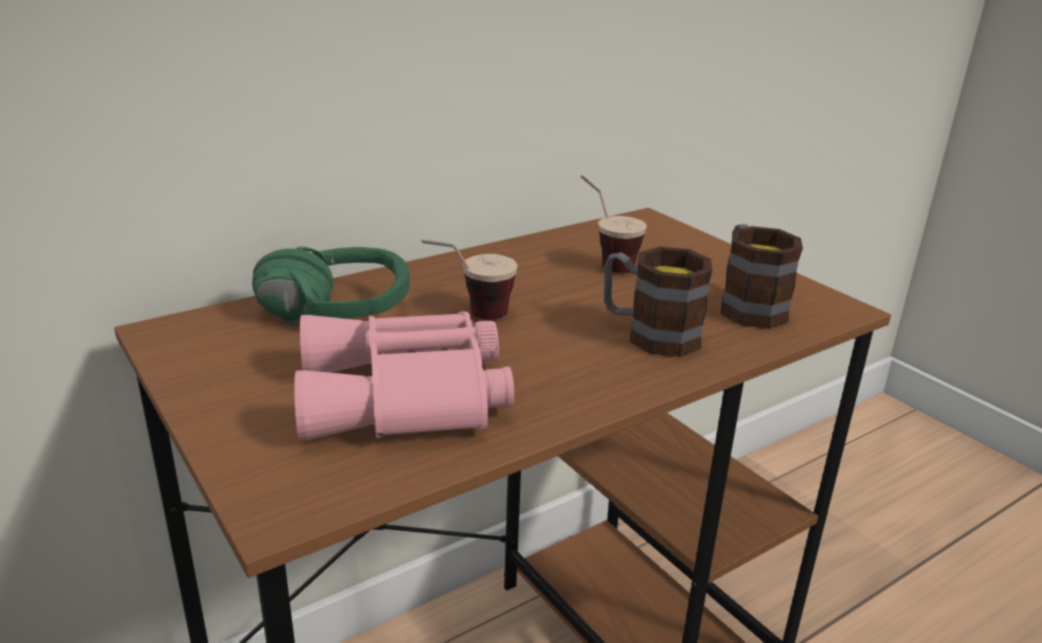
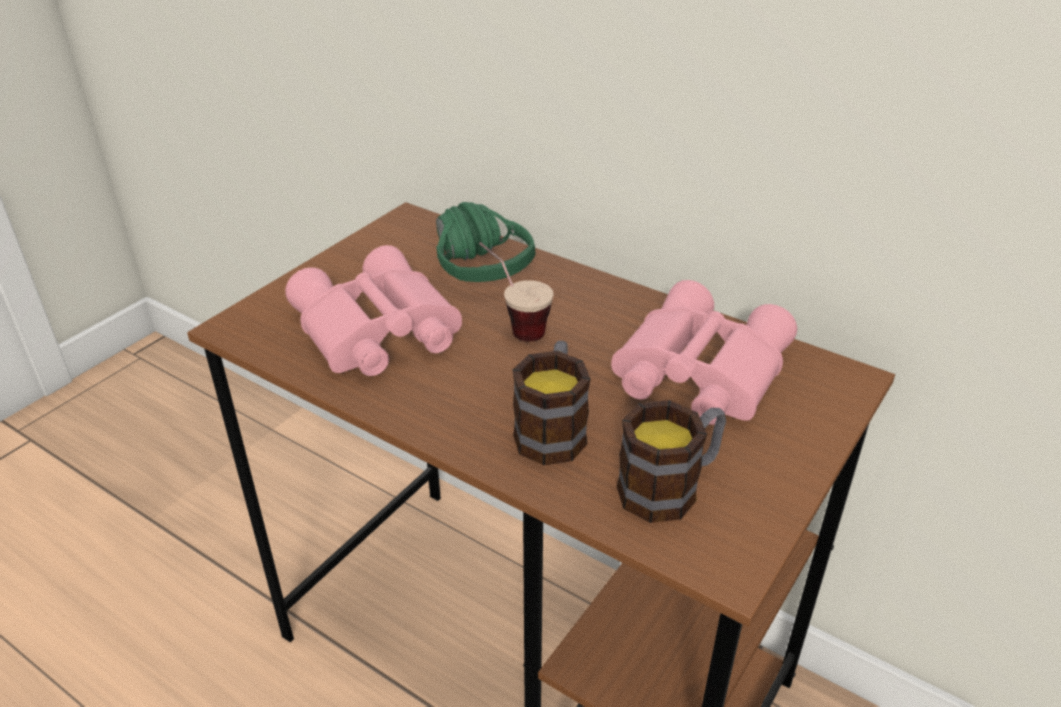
camera: 70 degrees right, 10 degrees up
(604, 261) = (695, 371): cup -> pink binoculars

